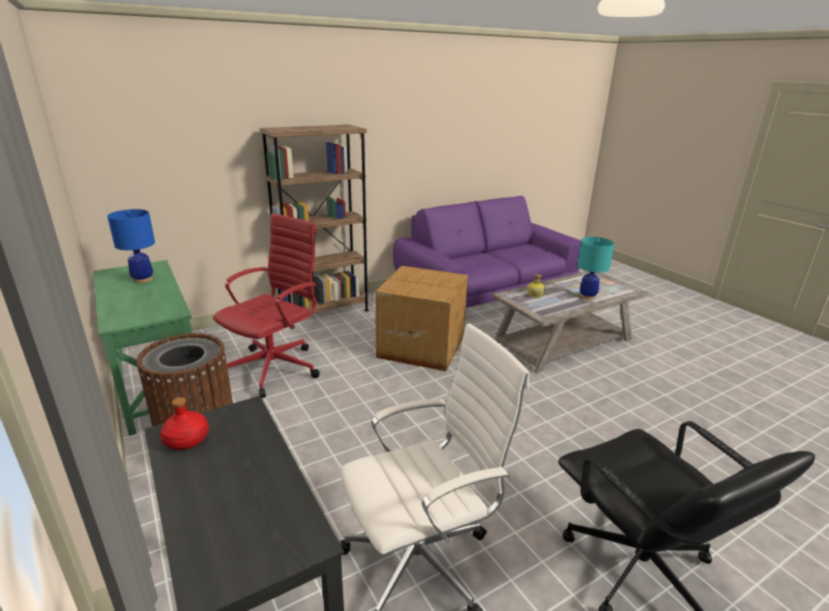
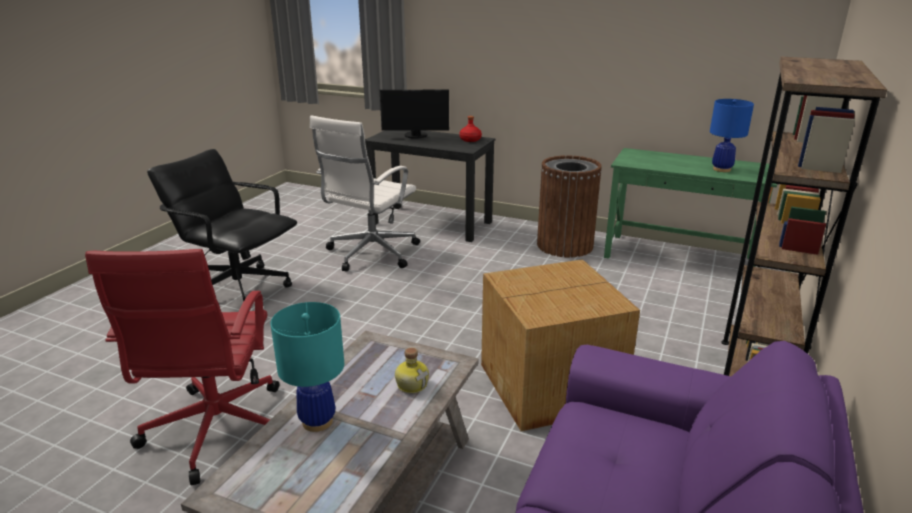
camera: 145 degrees right, 0 degrees up
(230, 510) = (415, 136): none -> monitor
(276, 368) = (635, 299): red office chair -> red office chair (215, 432)

